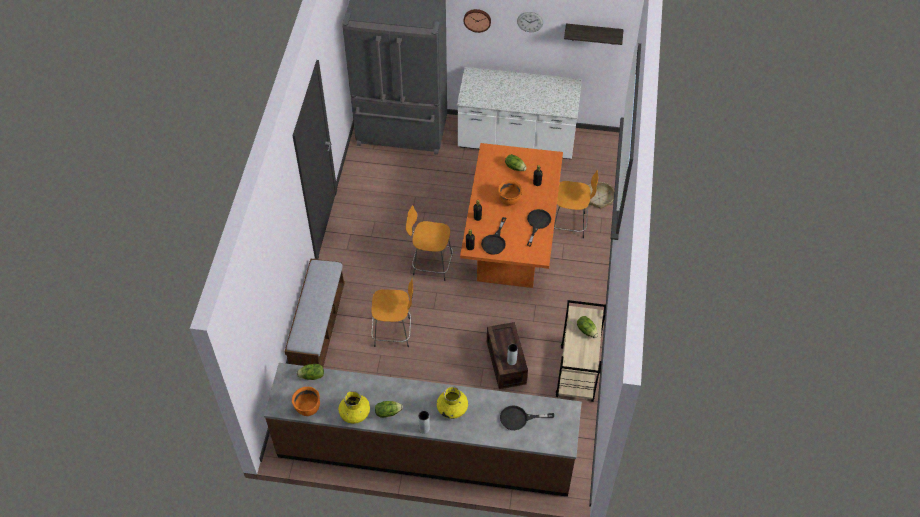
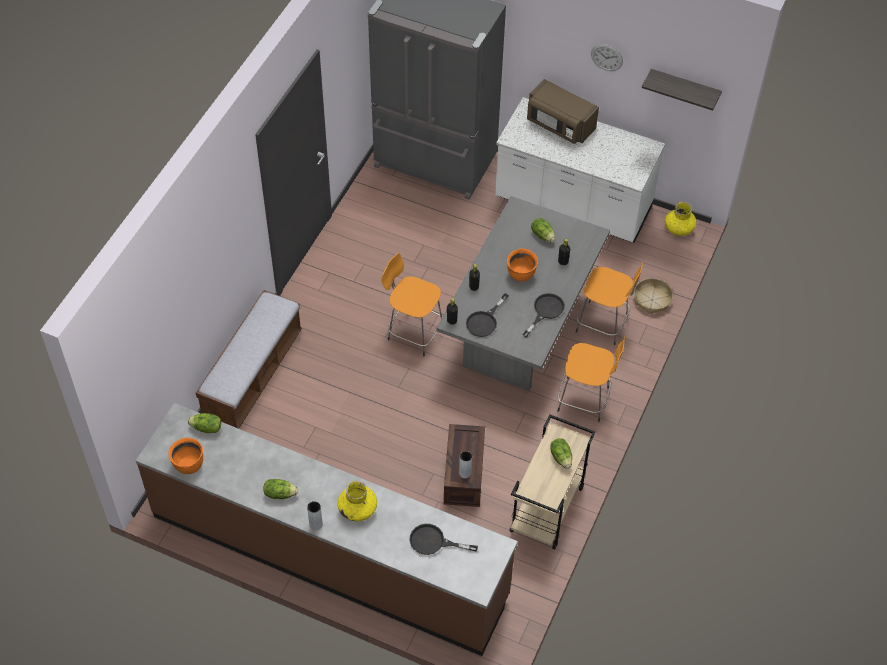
camera: 15 degrees right, 0 degrees up
(355, 413) = (241, 485): yellow vase -> yellow vase (679, 228)
(394, 332) = (340, 404): orange stool -> orange stool (585, 400)
(477, 19) = (543, 41): wall clock -> none
(499, 82) = (559, 125): none -> brown microwave
(510, 243) = (520, 330): orange dining table -> grey dining table

